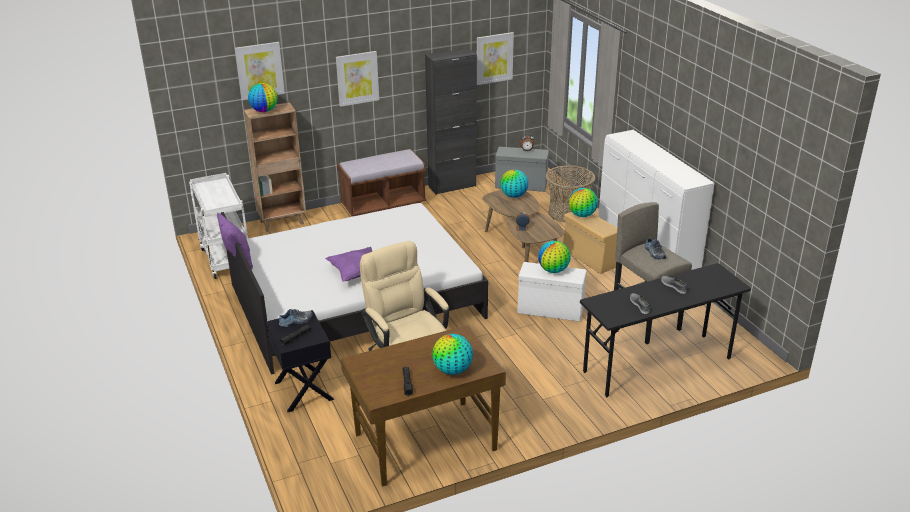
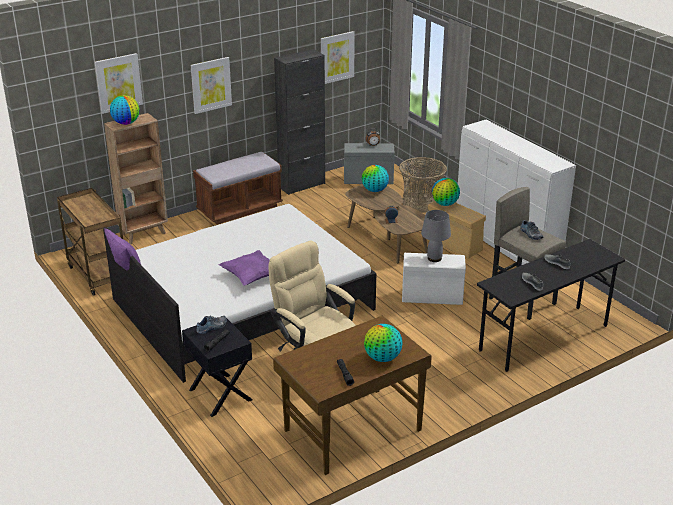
camera: 10 degrees left, 0 degrees up
(225, 259) = (97, 275): white cart -> brown cart
(553, 270) = (435, 258): globe -> grey table lamp

